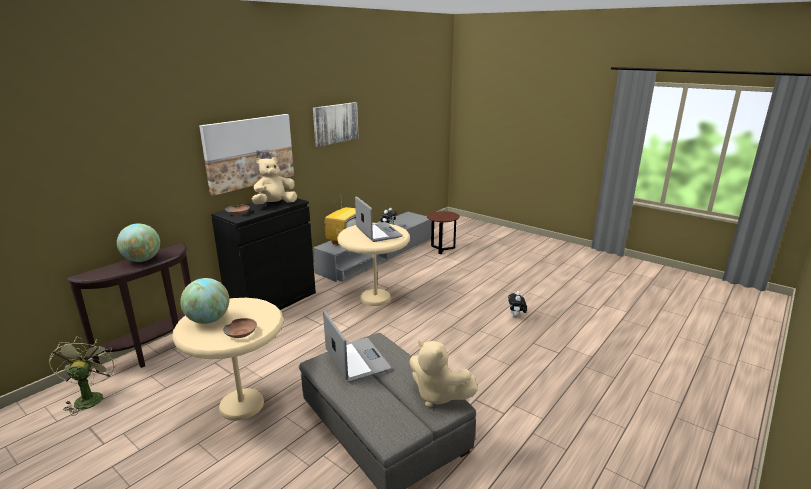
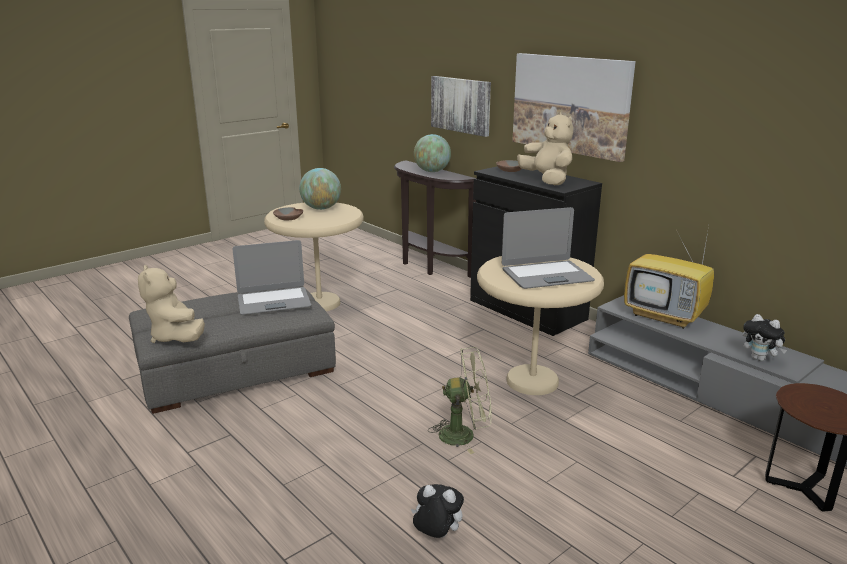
camera: 100 degrees right, 0 degrees up
(89, 397) = (368, 253): green fan -> green fan (464, 434)
(335, 123) = (736, 101): picture -> picture (461, 105)
(438, 395) = (176, 337): beige plush toy -> beige plush toy turned 75 degrees counterclockwise

